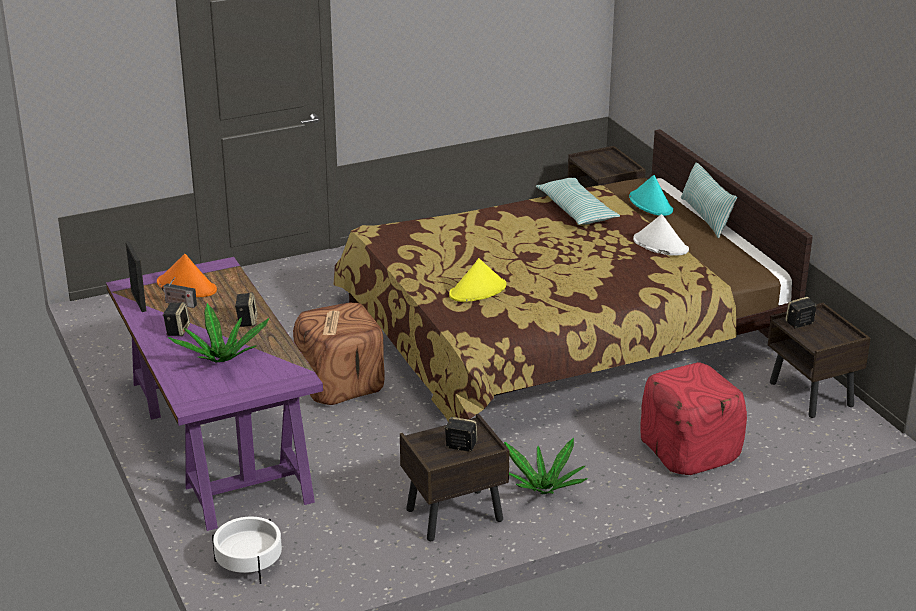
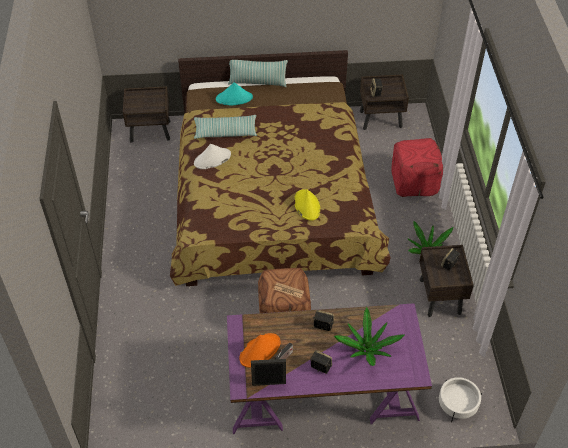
camera: 70 degrees left, 20 degrees up
(660, 245) = (289, 111): white hat -> white hat (212, 159)

